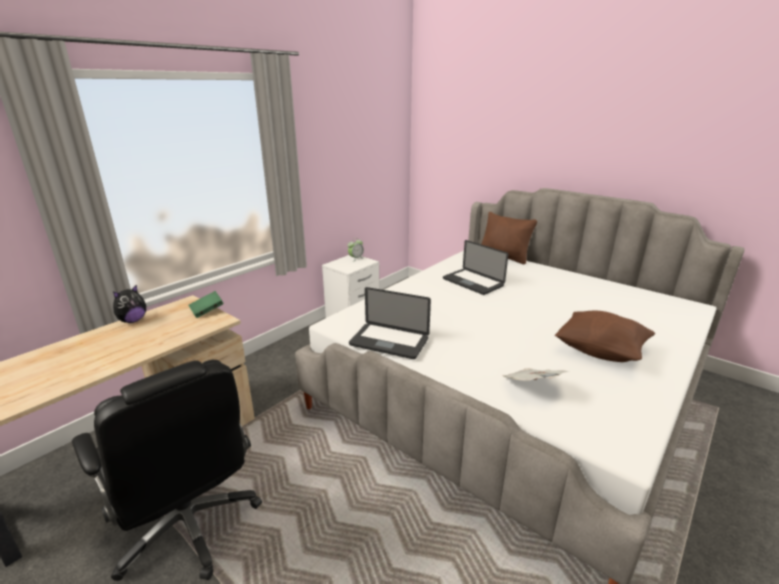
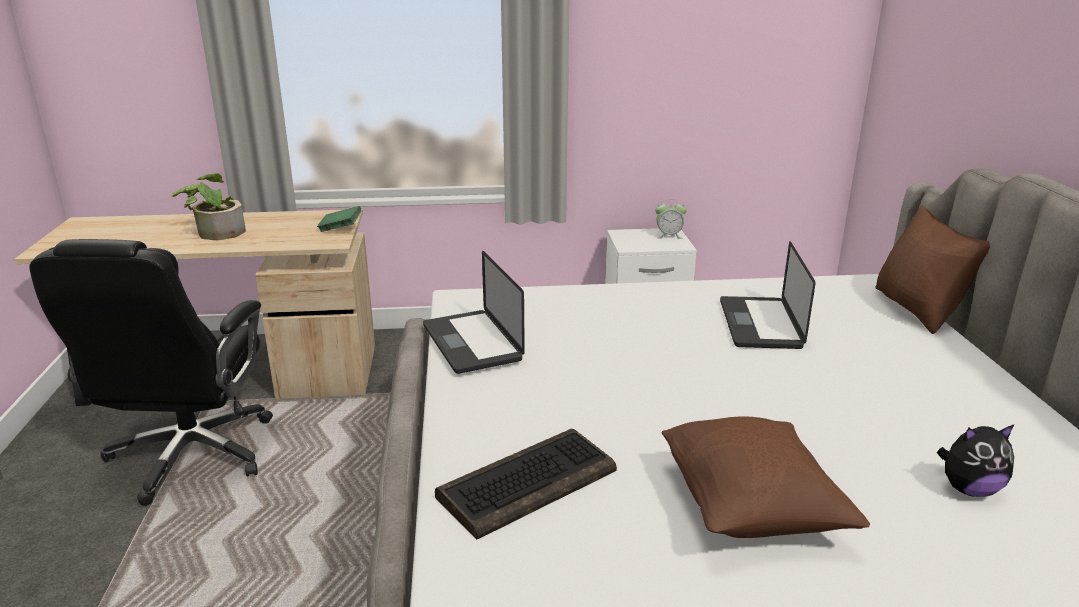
camera: 45 degrees right, 0 degrees up
(107, 348) = (215, 232): none -> potted plant
(132, 320) = (274, 215): plush toy -> plush toy (969, 489)
(531, 387) = (528, 483): newspaper -> keyboard

